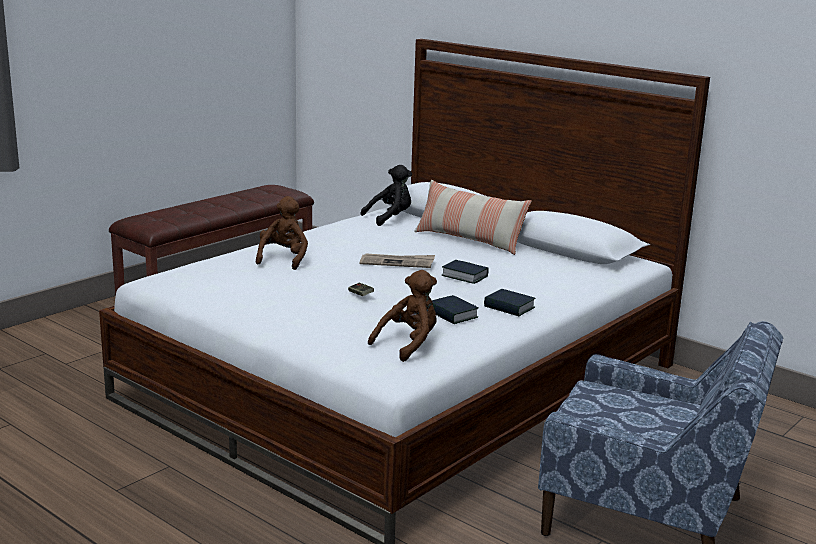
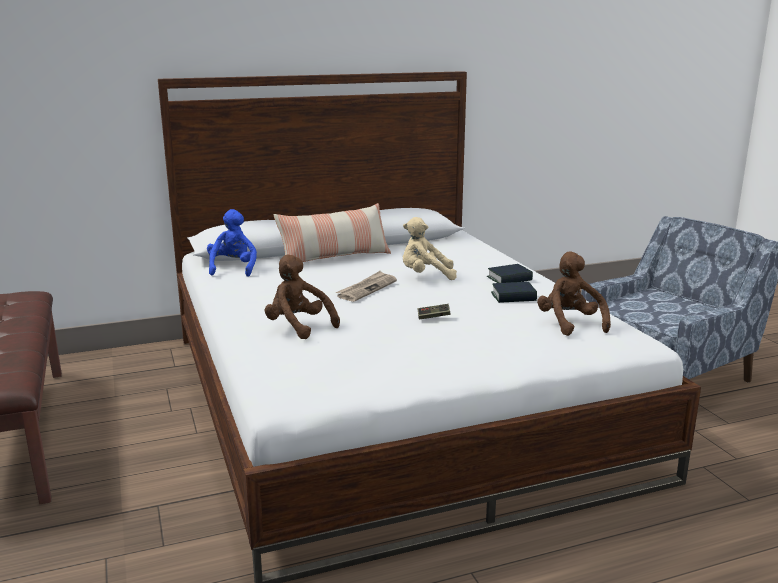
camera: 60 degrees left, 0 degrees up
(390, 218) = (233, 268): black plush toy -> blue plush toy
(464, 276) = (425, 276): book -> beige plush toy

